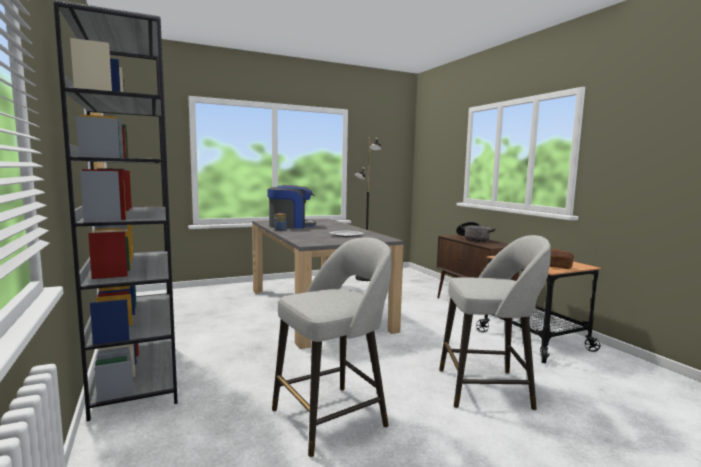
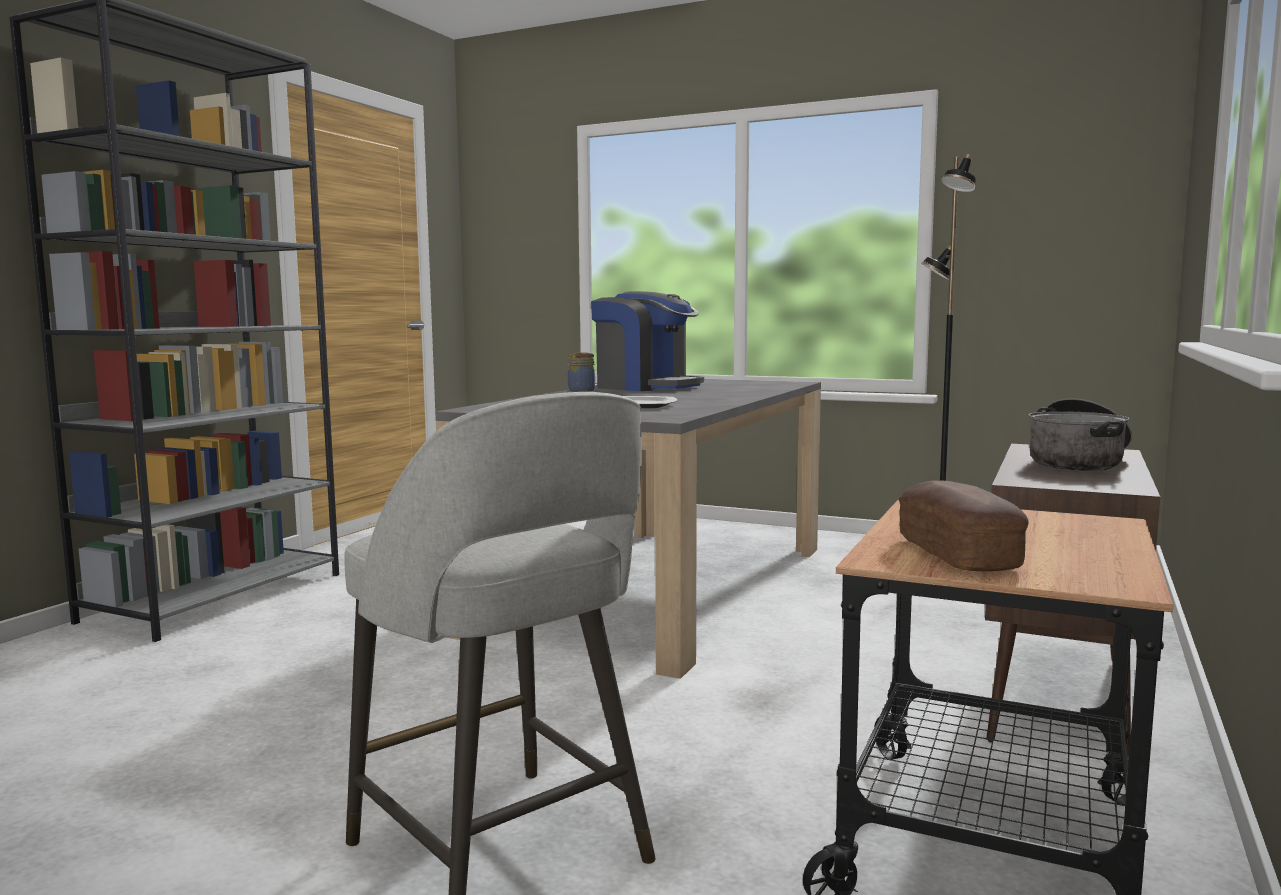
camera: 50 degrees right, 0 degrees up
(332, 417) = (196, 743): grey stool -> none

